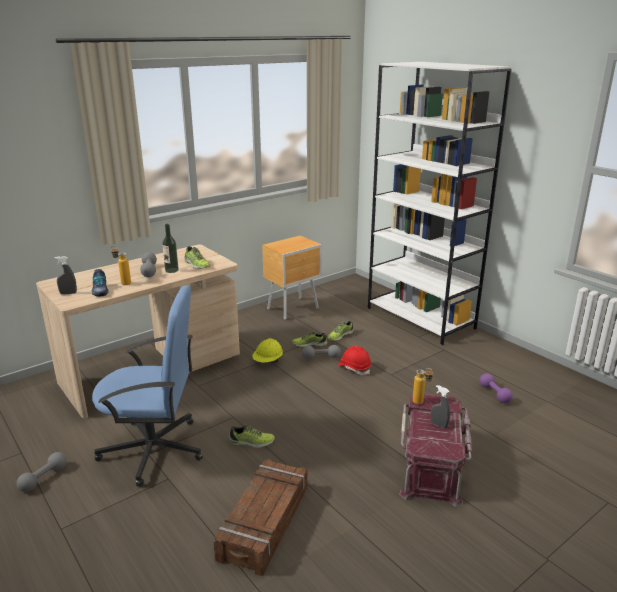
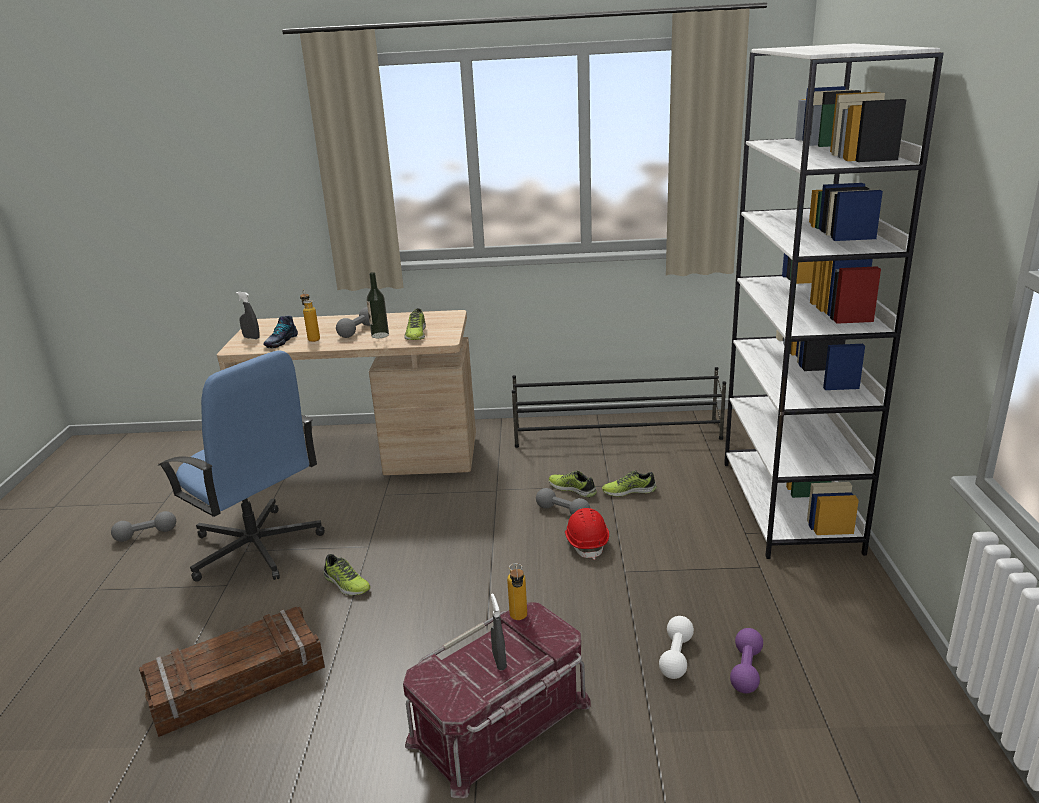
camera: 40 degrees right, 0 degrees up
(268, 361) = (493, 494): yellow hard hat -> none
(294, 309) = (617, 434): brown nightstand -> black shoe rack
(462, 401) = (676, 656): none -> white dumbbell

